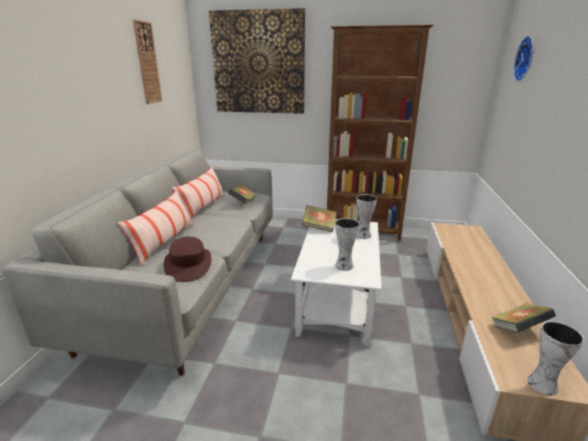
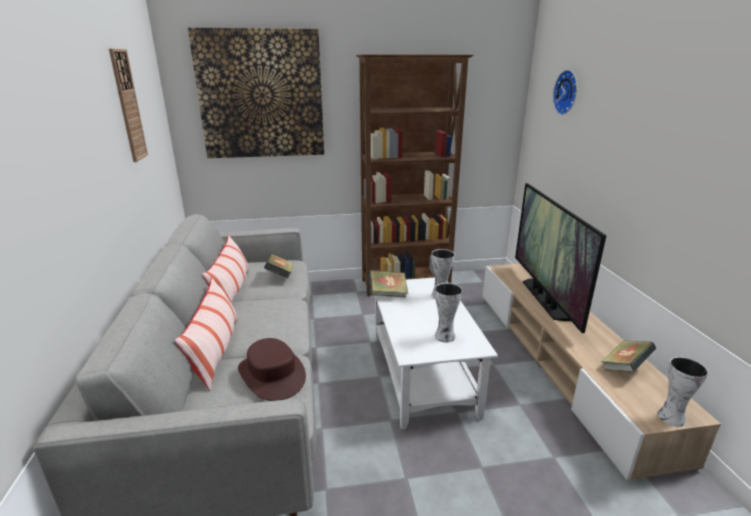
camera: 20 degrees left, 0 degrees up
(471, 257) = (544, 299): none -> television

